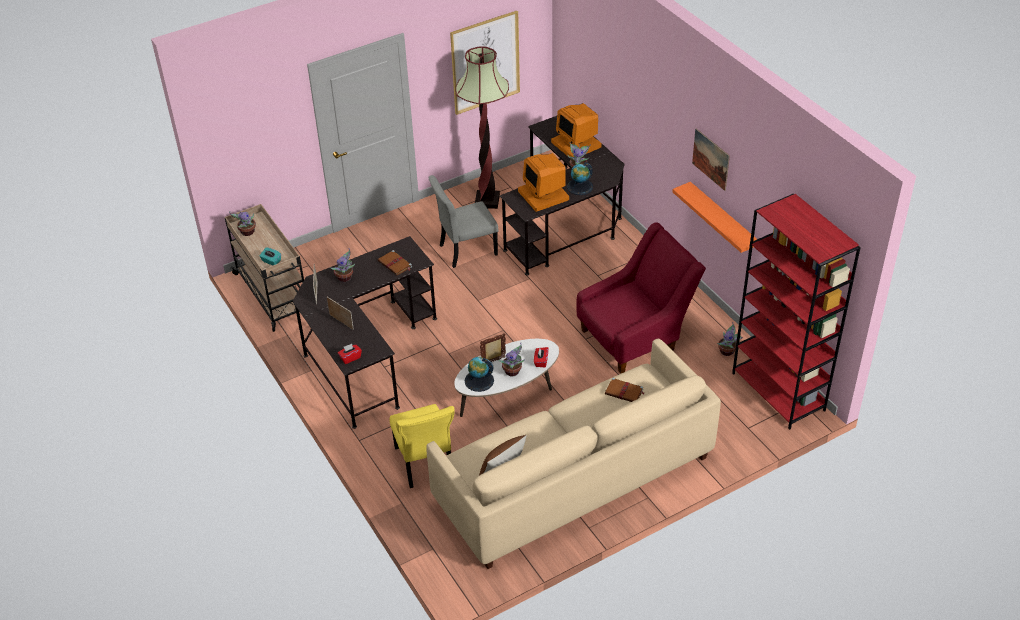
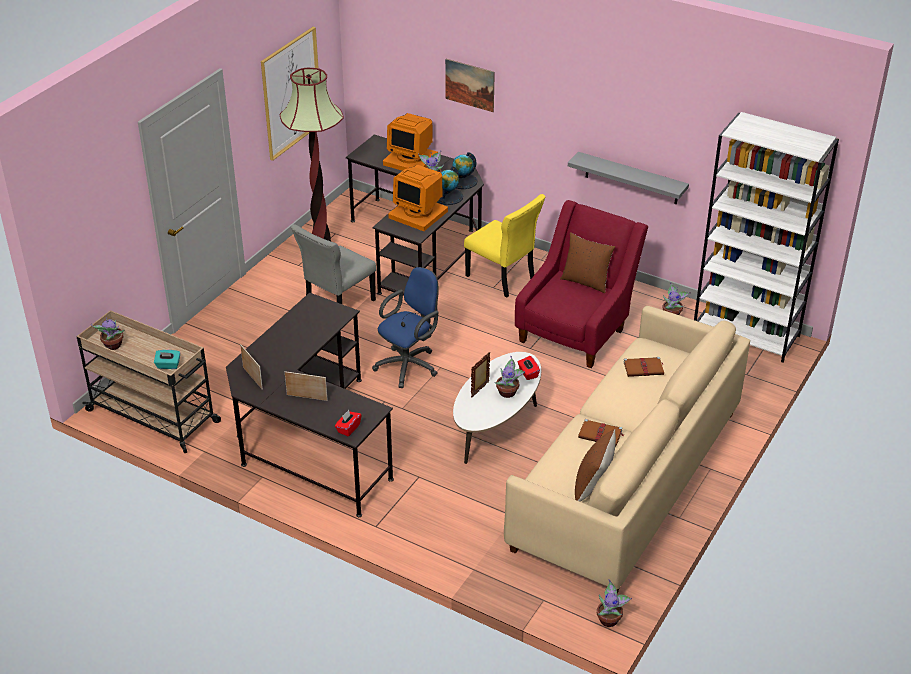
camera: 30 degrees left, 5 degrees down
(345, 278) = (273, 354): potted plant -> potted plant (610, 620)
(395, 264) = (318, 323): brown book -> brown book (601, 434)
(424, 464) = (466, 523): yellow chair -> yellow chair (502, 278)
(479, 381) = (481, 413): globe -> globe (463, 181)
(481, 319) = (409, 365): none -> blue office chair
(646, 298) = (586, 282): none -> brown pillow
(711, 159) = (608, 116): picture -> picture (469, 85)
(723, 220) = (631, 178): orange shelf -> grey shelf
(779, 392) = (746, 334): red bookcase -> white bookcase

